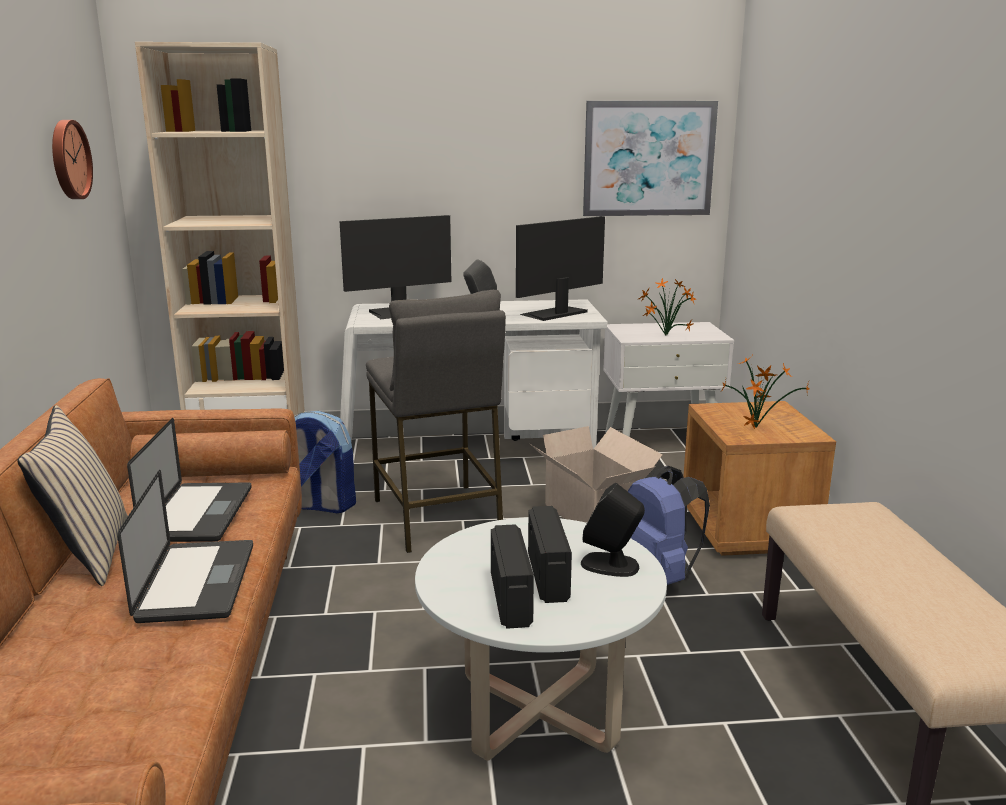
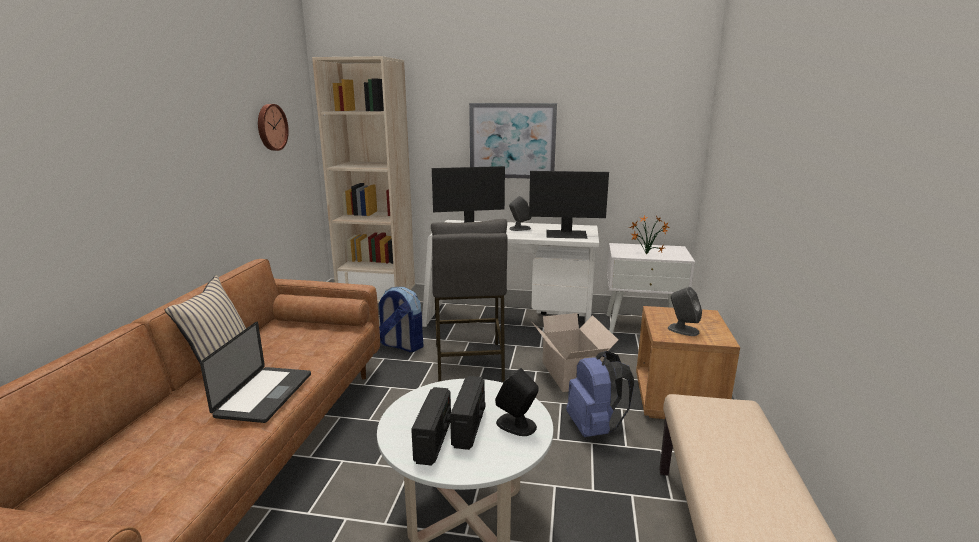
camera: 15 degrees right, 0 degrees up
(198, 514) = (295, 348): laptop -> none
(554, 313) = (566, 234): monitor -> monitor turned 150 degrees counterclockwise
(648, 159) = (645, 132): picture -> picture (512, 141)
(756, 428) = (682, 330): potted plant -> grey speaker

